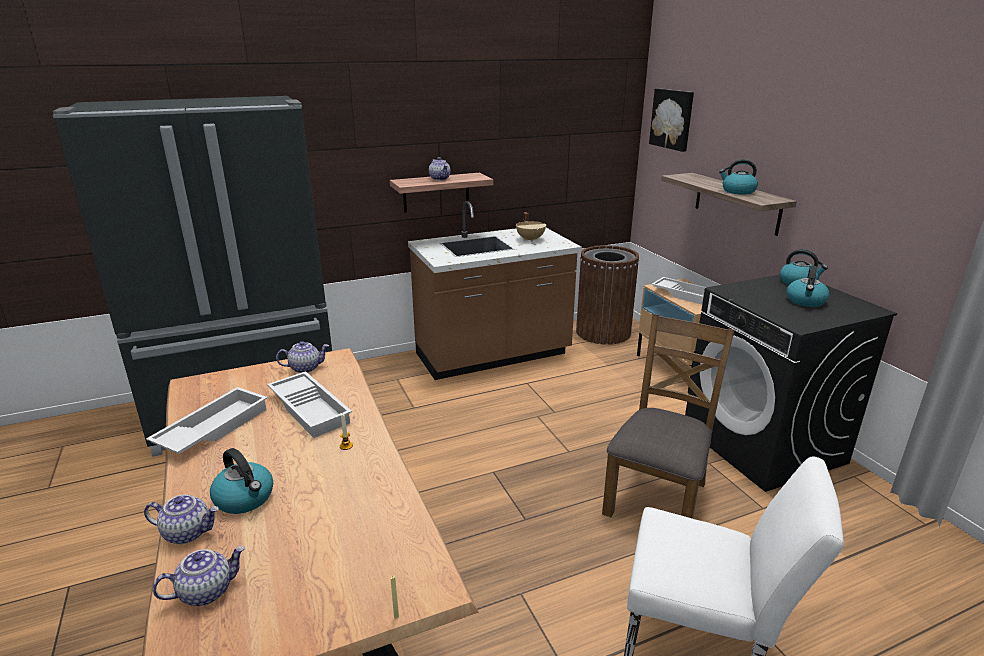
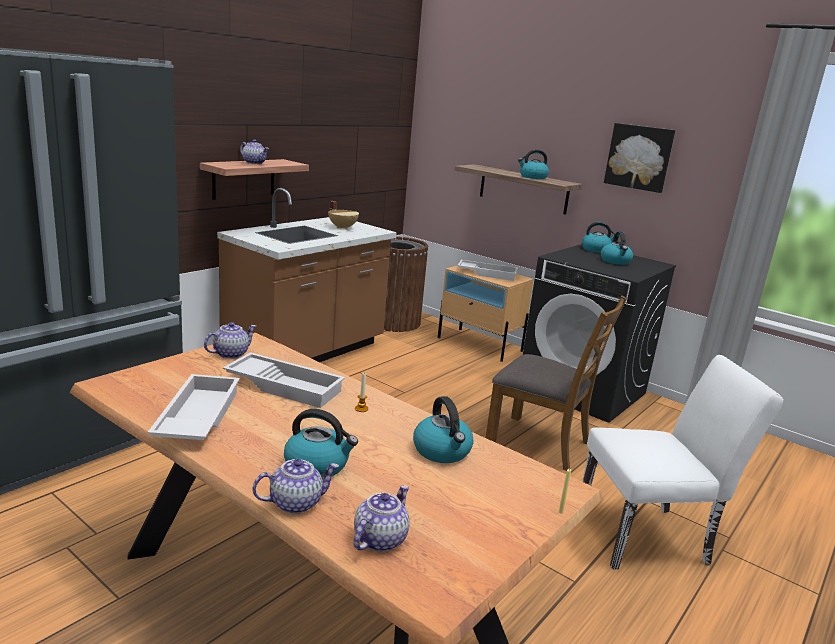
camera: 30 degrees left, 5 degrees down
(364, 511) = (442, 451): none -> kettle
(657, 498) = (540, 442): brown chair -> brown chair turned 120 degrees clockwise
(672, 119) = (449, 116): picture -> picture (639, 157)

